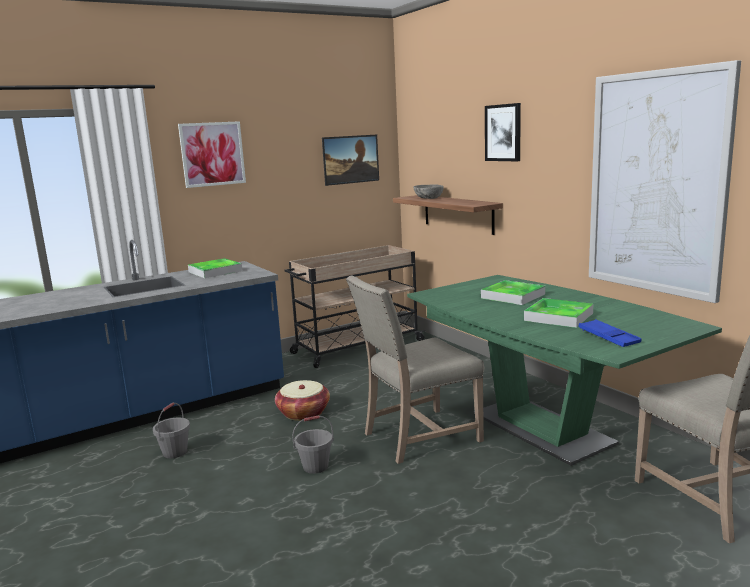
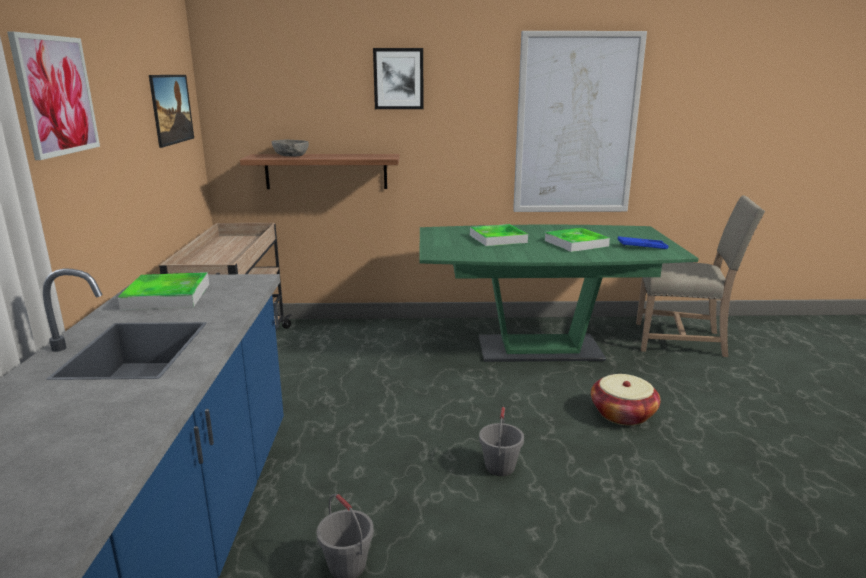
camera: 60 degrees left, 5 degrees up
(303, 413) = (363, 439): basket -> basket (622, 414)
(418, 437) = (496, 397): beige chair -> none

